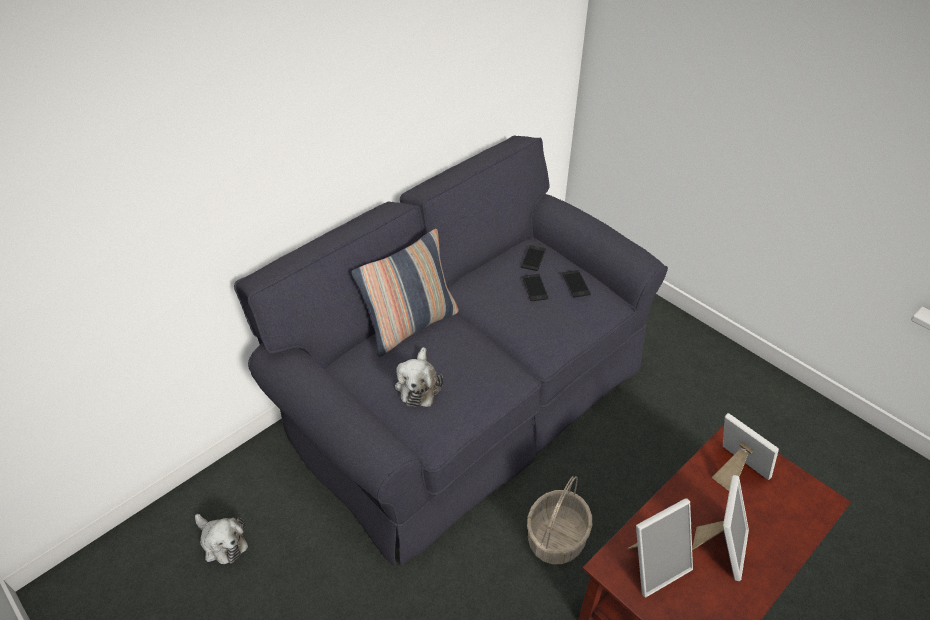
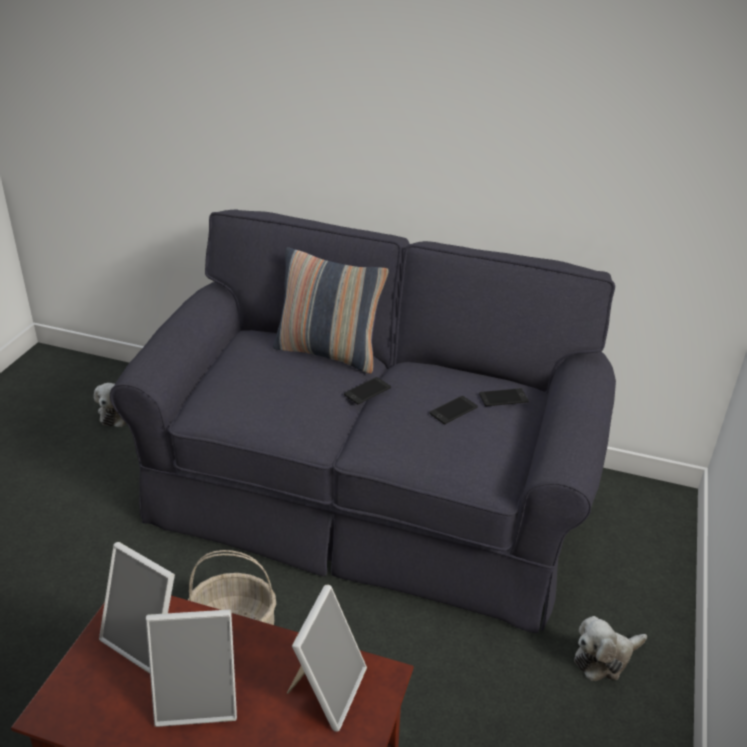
camera: 60 degrees right, 10 degrees down
(419, 385) = (253, 380): plush toy -> plush toy (604, 658)
(576, 284) = (490, 438): phone -> phone (367, 391)

